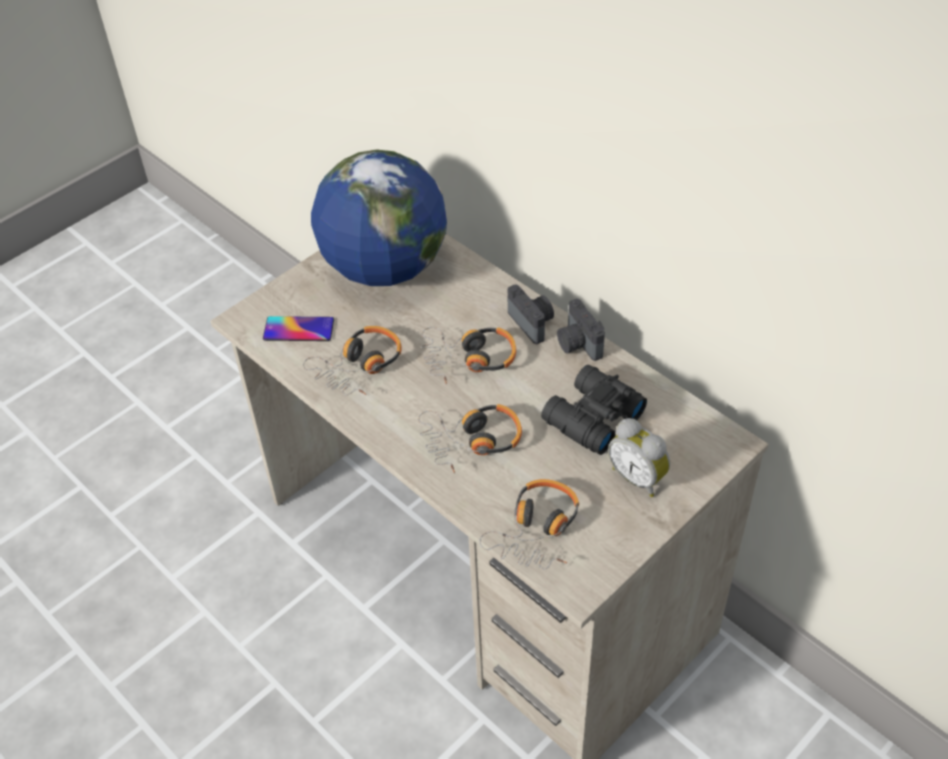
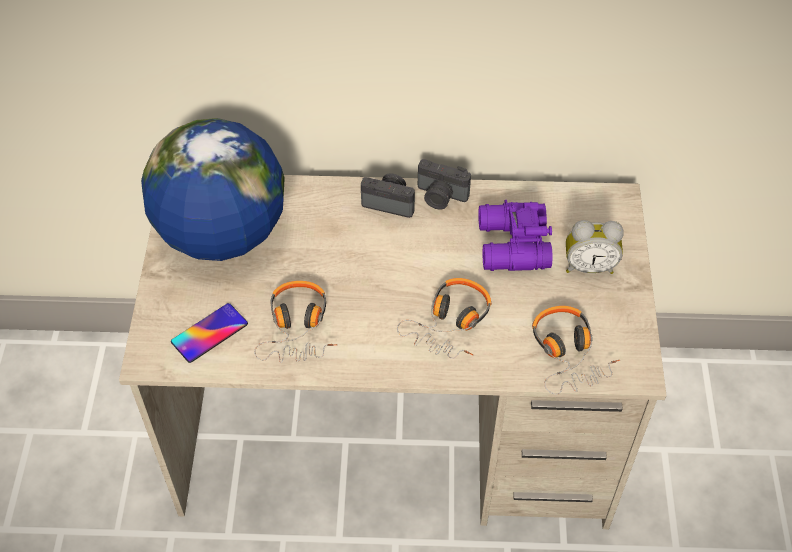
camera: 45 degrees left, 5 degrees up
(469, 359) = (375, 262): headphones -> none
(590, 418) = (511, 246): black binoculars -> purple binoculars

